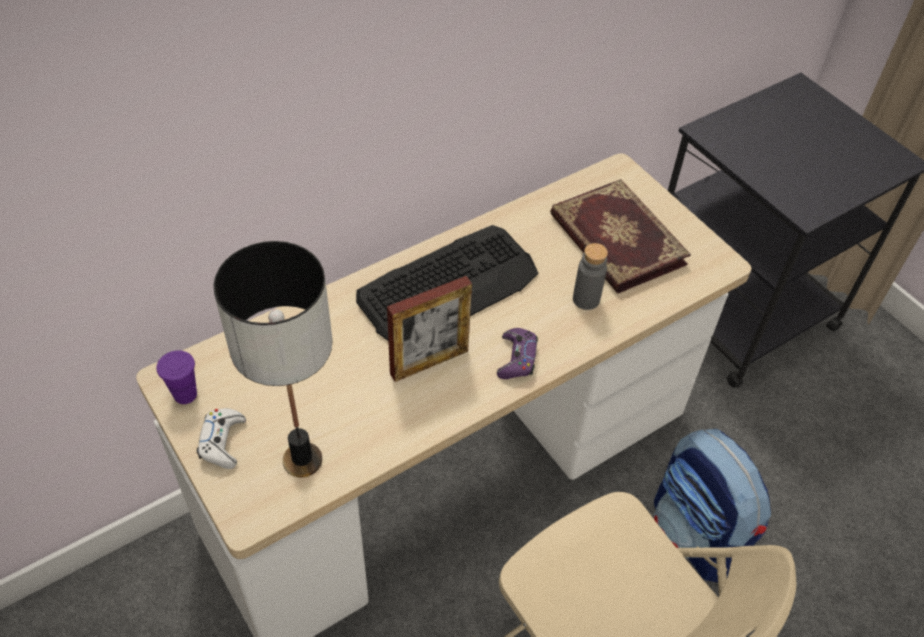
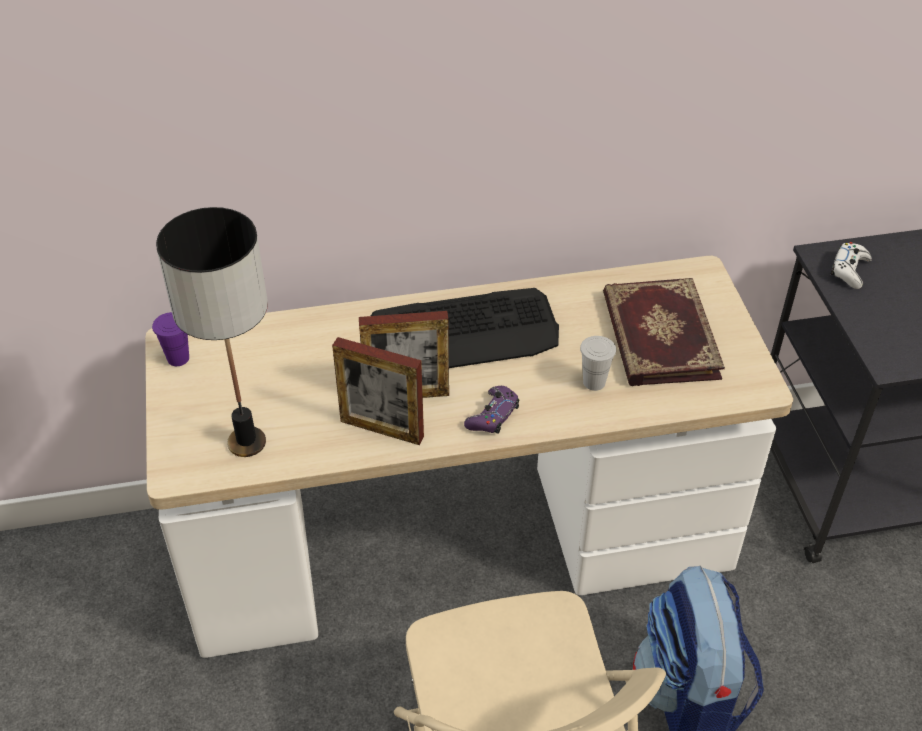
camera: 25 degrees right, 5 degrees down
(222, 442) = (188, 406): white game controller -> white game controller (849, 270)
(424, 404) = (382, 429): none -> picture frame
(586, 299) = (594, 382): grey bottle -> white cup

